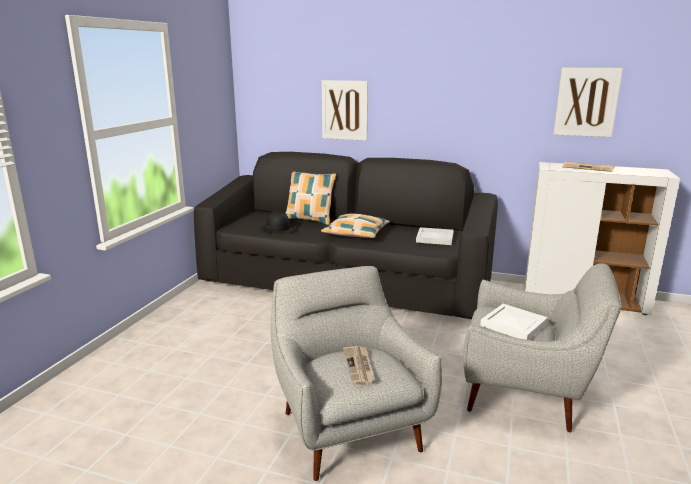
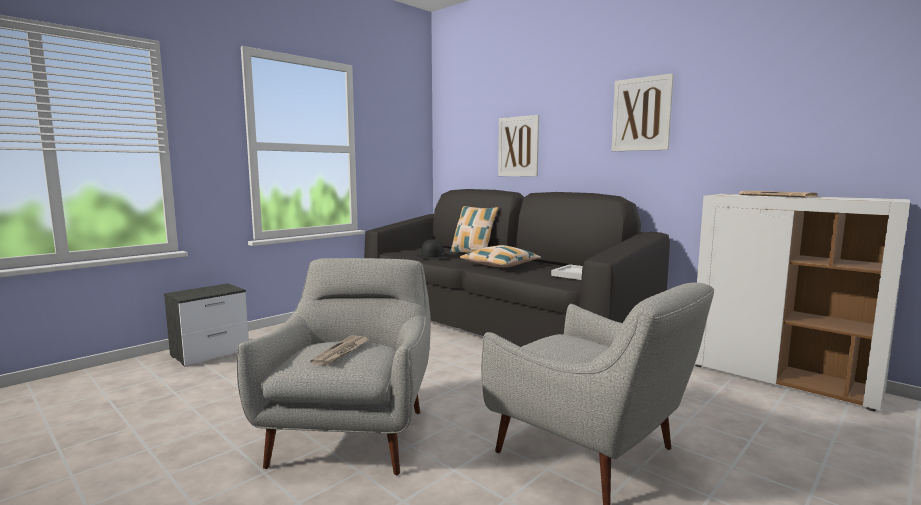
camera: 25 degrees right, 10 degrees down
(102, 378) = (211, 353): none -> nightstand
(512, 324) = (567, 350): white tray -> none
(586, 102) = (781, 115): picture -> picture (641, 114)

